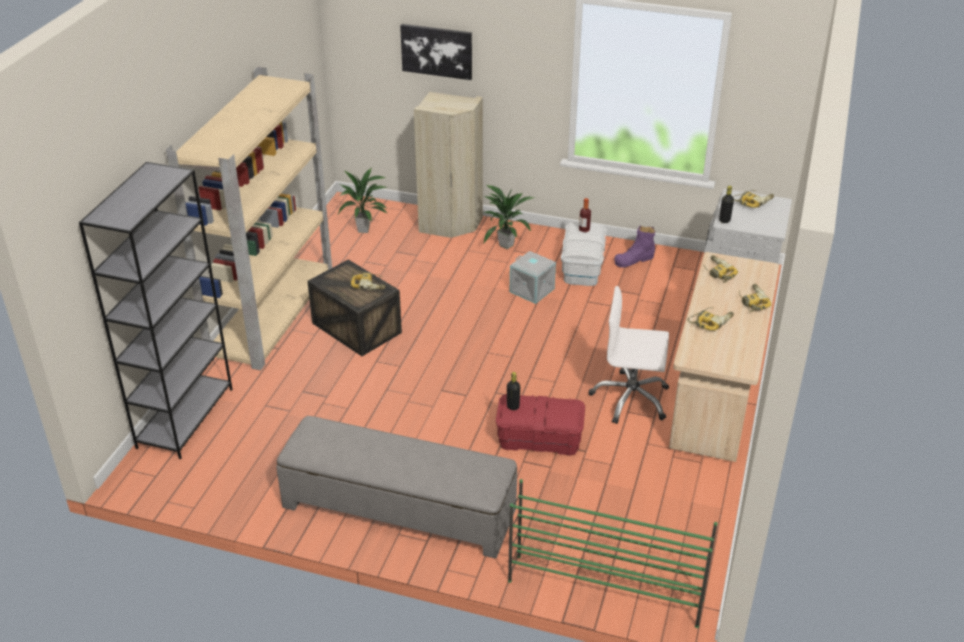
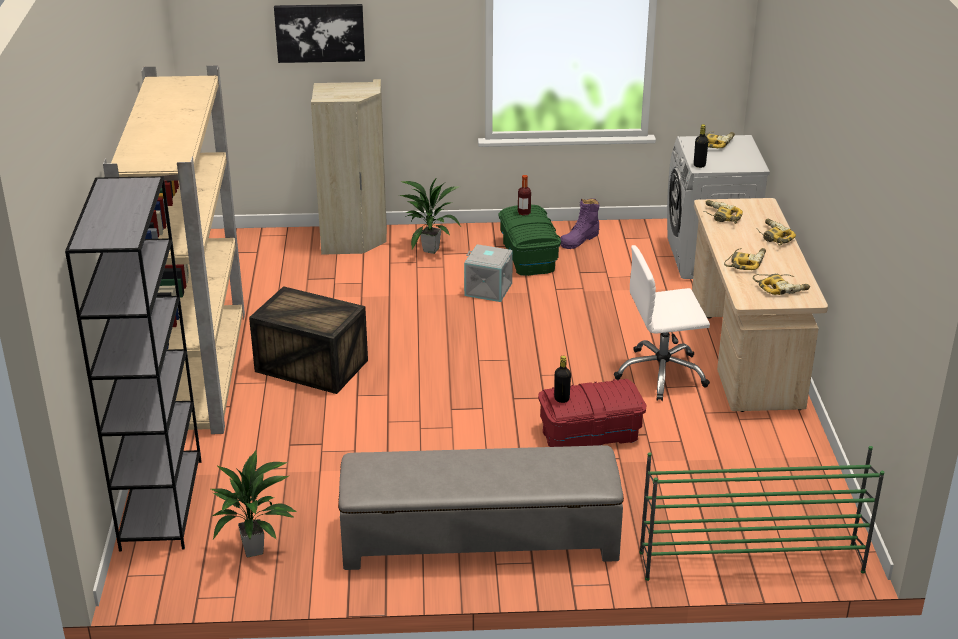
camera: 20 degrees left, 5 degrees down
(364, 230) = (255, 263): potted plant -> potted plant (254, 550)
(368, 284) = (325, 307): power drill -> power drill (781, 288)
(582, 267) = (529, 256): white storage box -> green storage box

